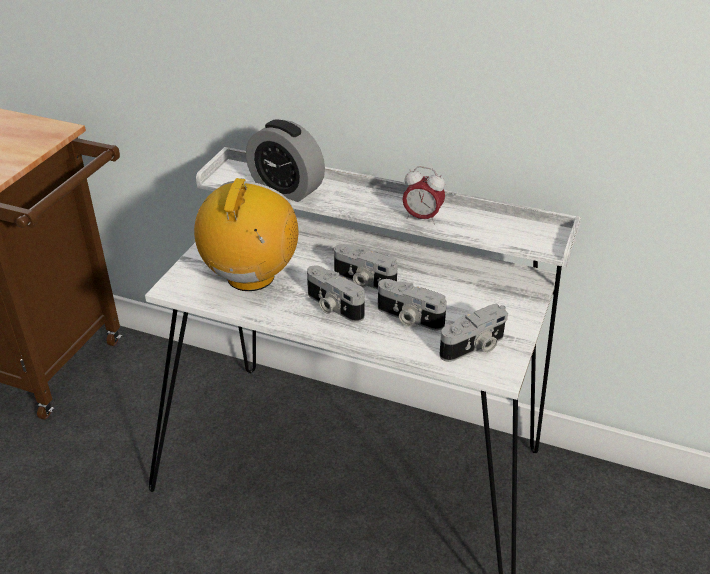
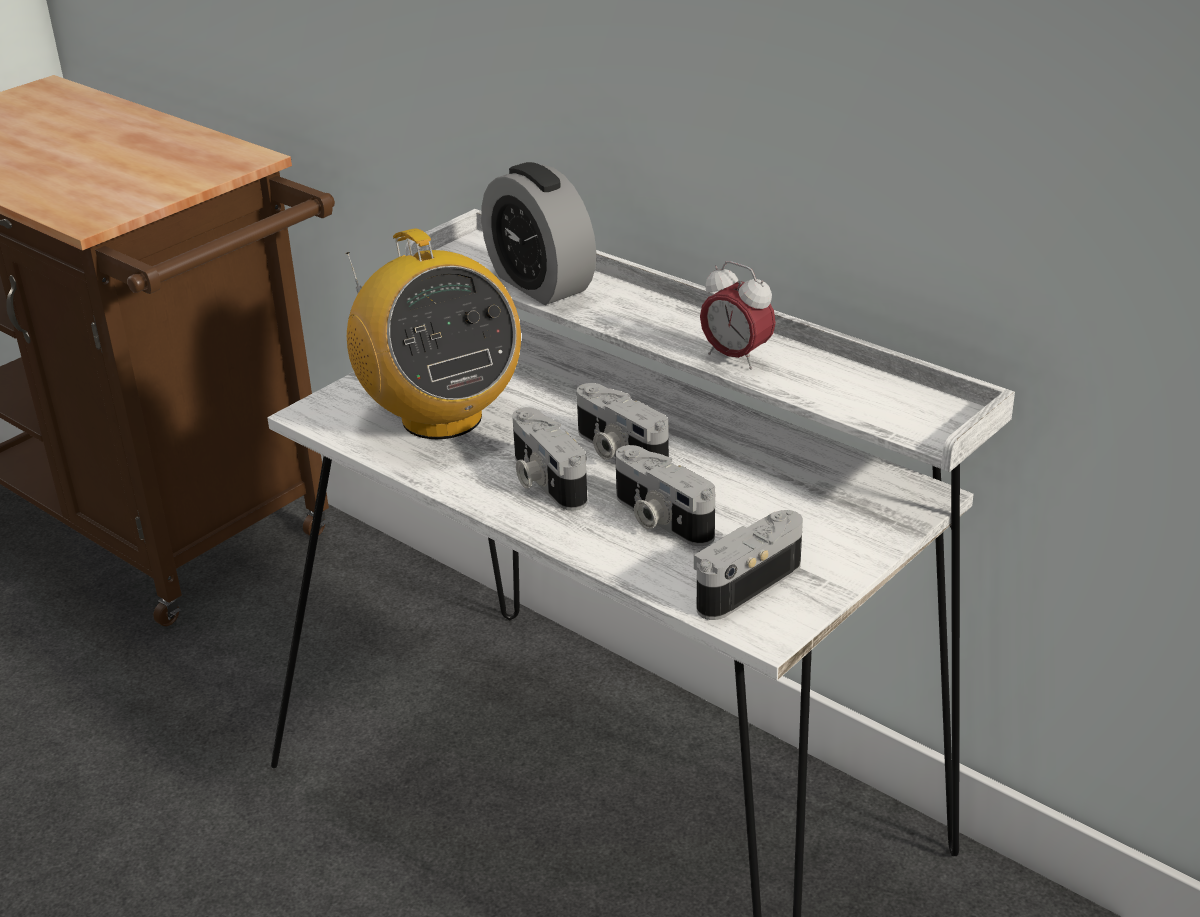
camera: 20 degrees right, 5 degrees down
(251, 277) = (440, 417): radio -> radio turned 120 degrees clockwise
(474, 347) = (743, 583): camera -> camera turned 150 degrees clockwise

